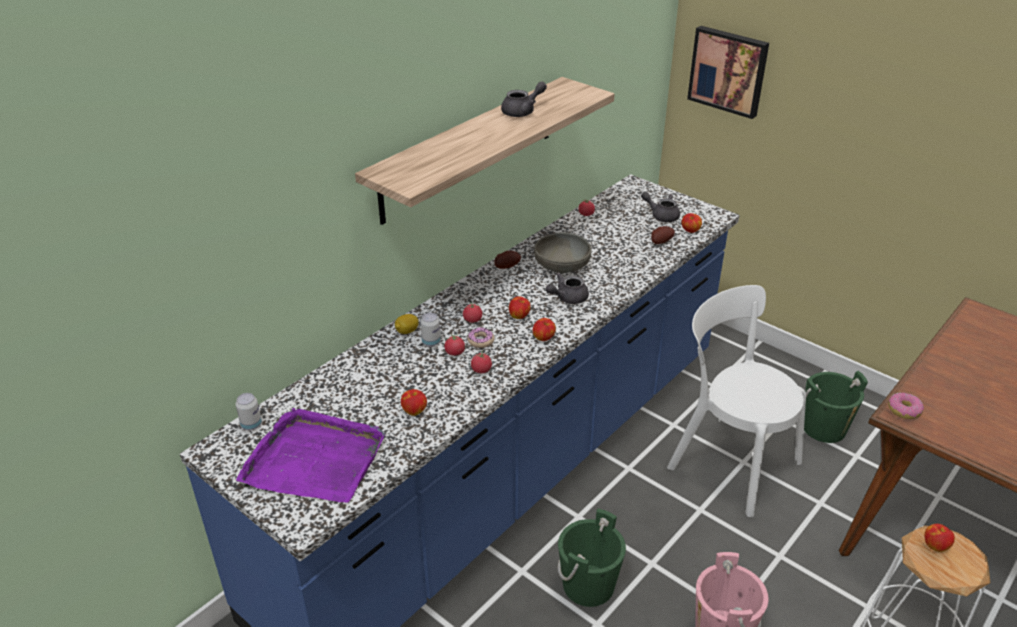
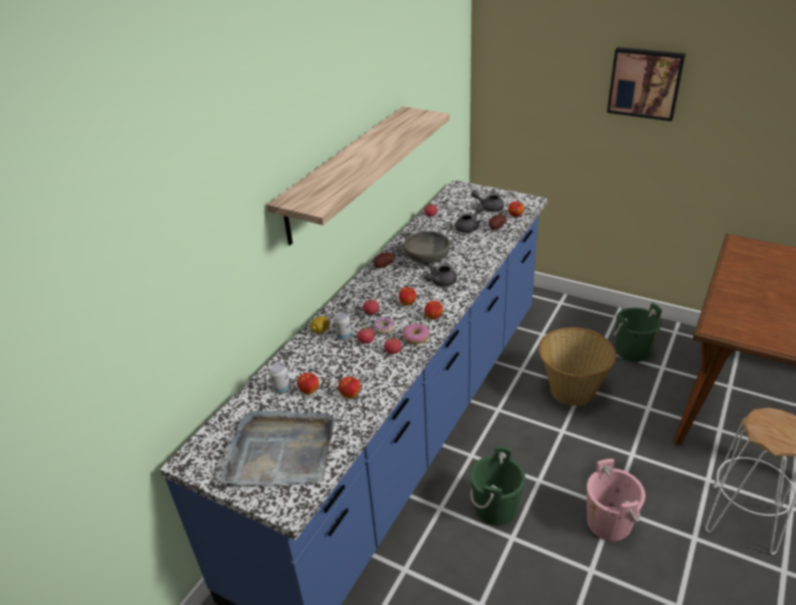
camera: 10 degrees left, 0 degrees up
(251, 425) = (215, 432): can -> can (282, 389)
(315, 460) = (280, 451): purple tray -> grey tray
(523, 111) = (383, 137): grey teapot -> grey teapot (469, 227)
(728, 71) = (518, 88): picture -> picture (645, 83)
(728, 461) = (571, 390): white chair -> basket
(904, 410) = (716, 325): donut -> donut (416, 338)
(935, 545) = (768, 422): apple -> apple (309, 390)

